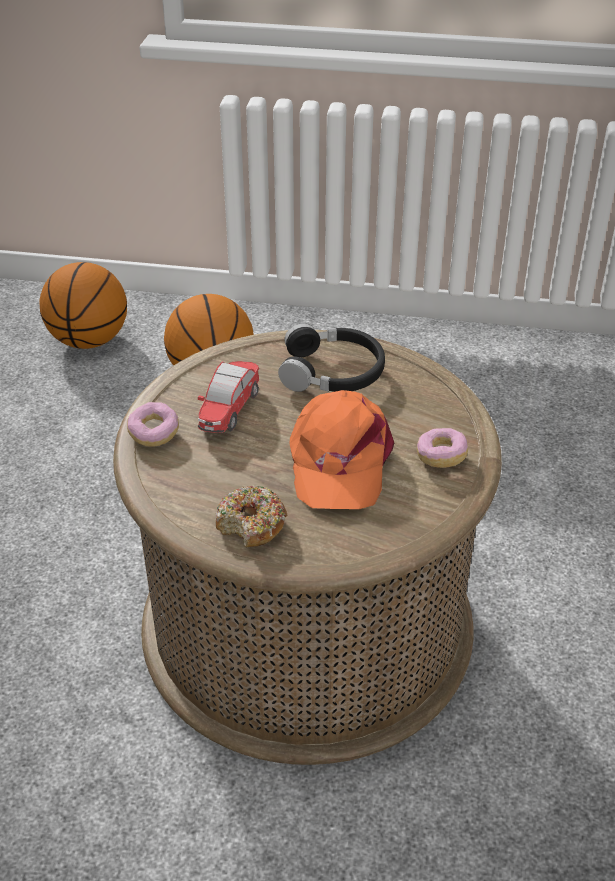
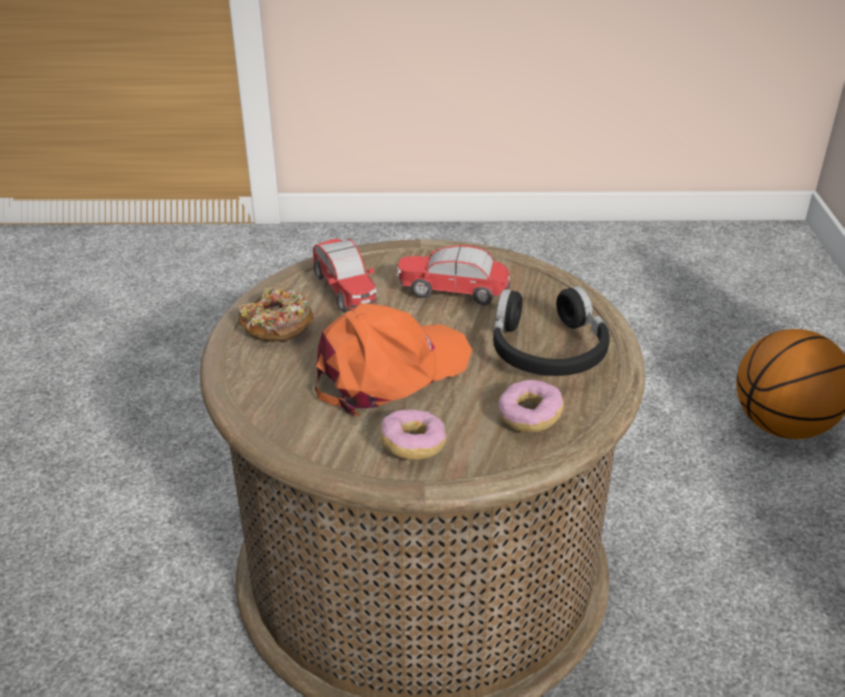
camera: 80 degrees right, 5 degrees down
(90, 340) = (774, 329): basketball -> none
(154, 433) = (400, 255): donut -> donut (529, 417)
(204, 475) = (345, 290): none -> toy car
(338, 461) = (389, 371): orange cap -> orange cap turned 150 degrees clockwise

